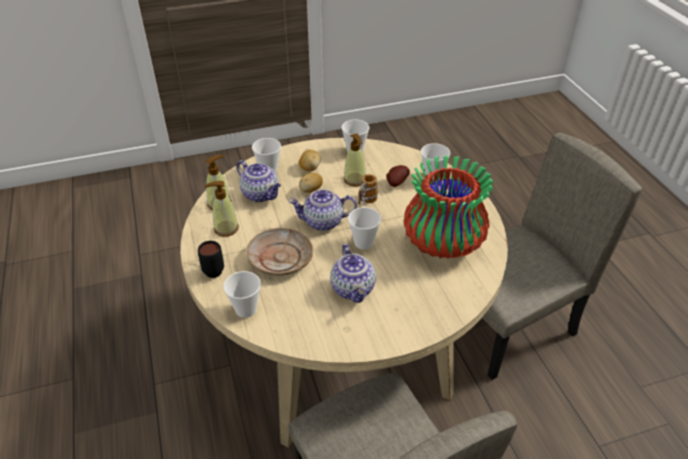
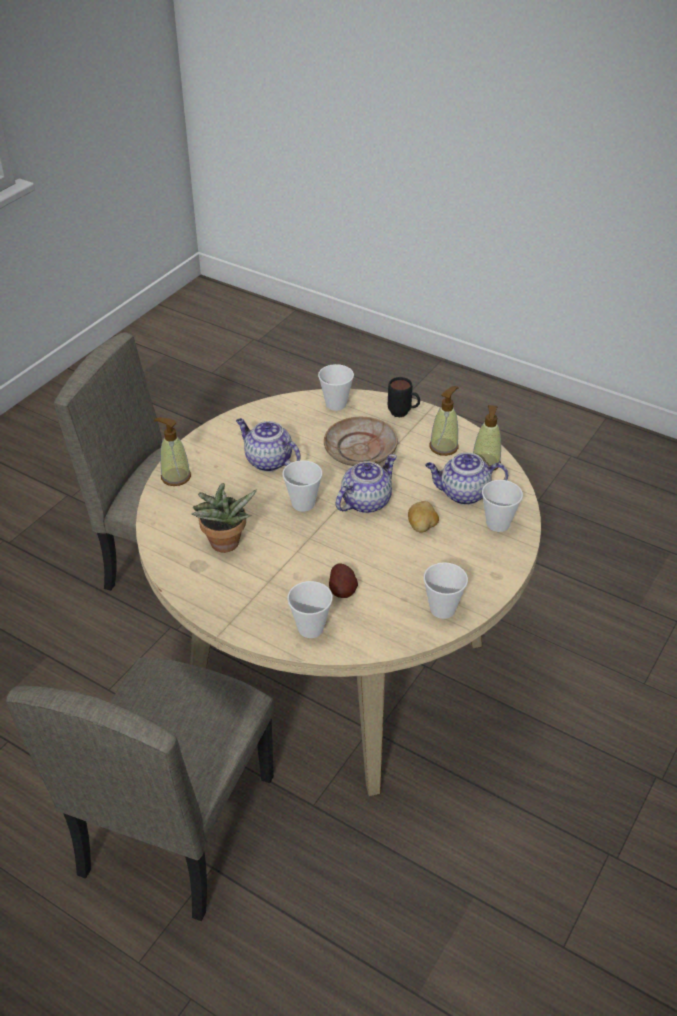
camera: 140 degrees right, 0 degrees up
(309, 168) = (460, 552): potato -> none
(354, 180) = (393, 567): soap dispenser -> soap dispenser (175, 477)
(365, 202) = (349, 546): mug -> none
(442, 243) = (225, 546): vase -> potted plant

